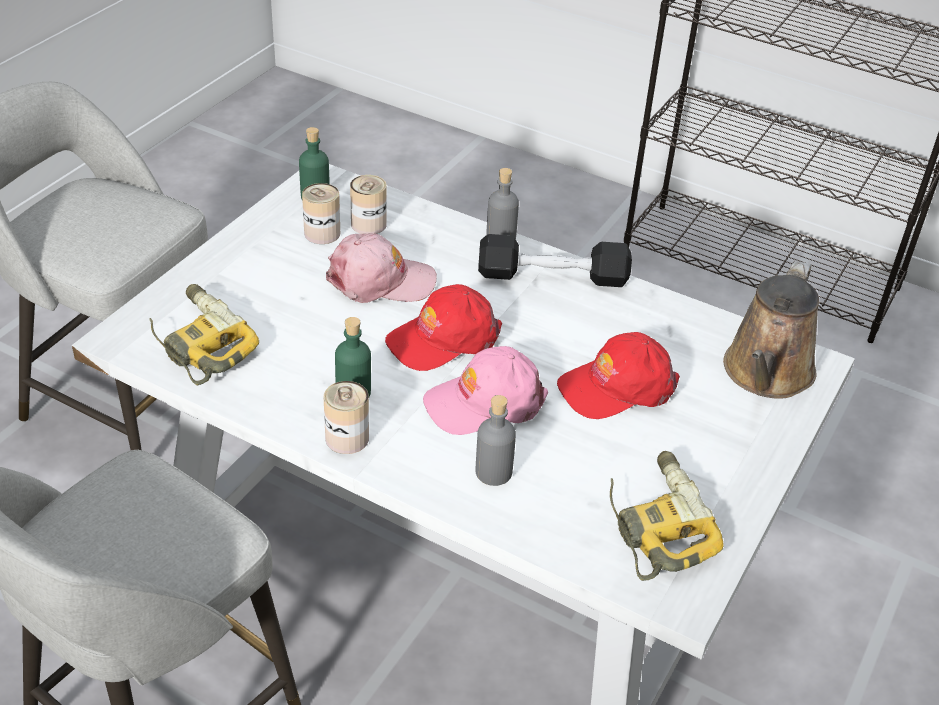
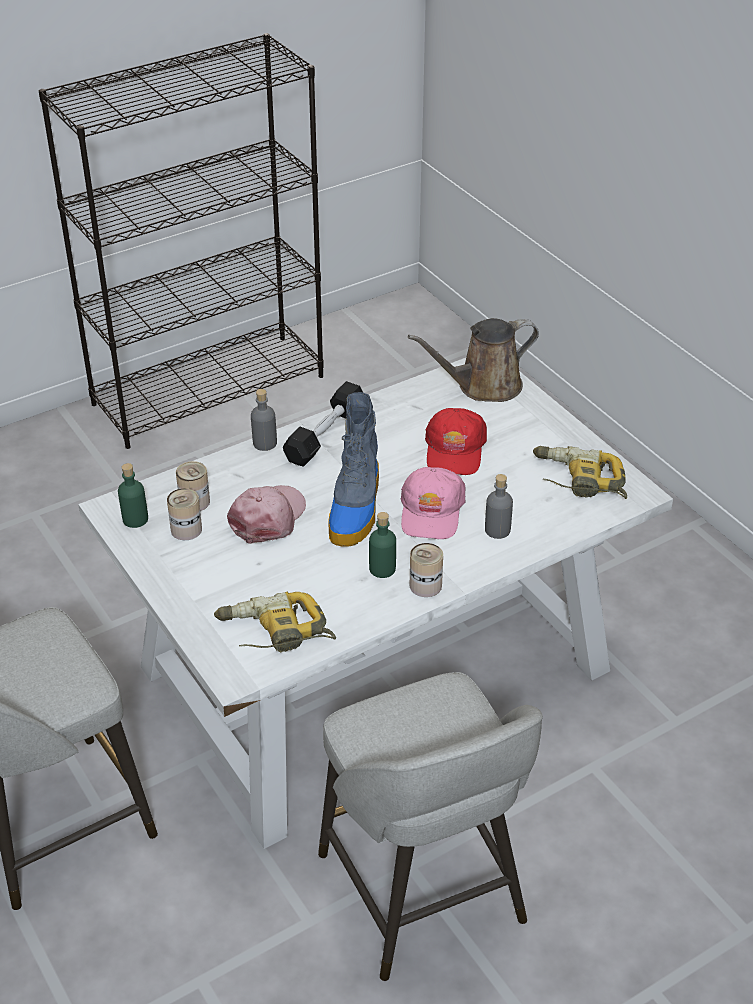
camera: 60 degrees left, 0 degrees up
(443, 339) = (355, 508): red cap -> boot
(766, 374) = (483, 386): brown watering can -> brown watering can turned 105 degrees clockwise

